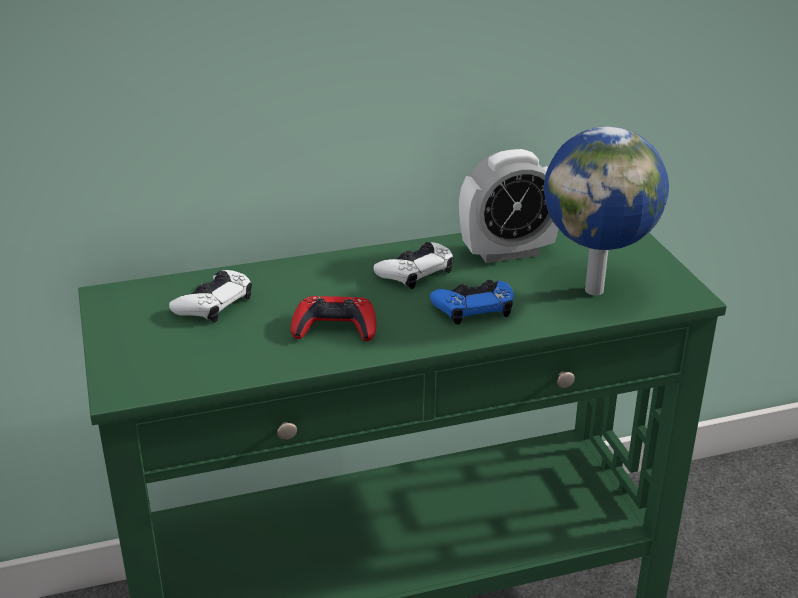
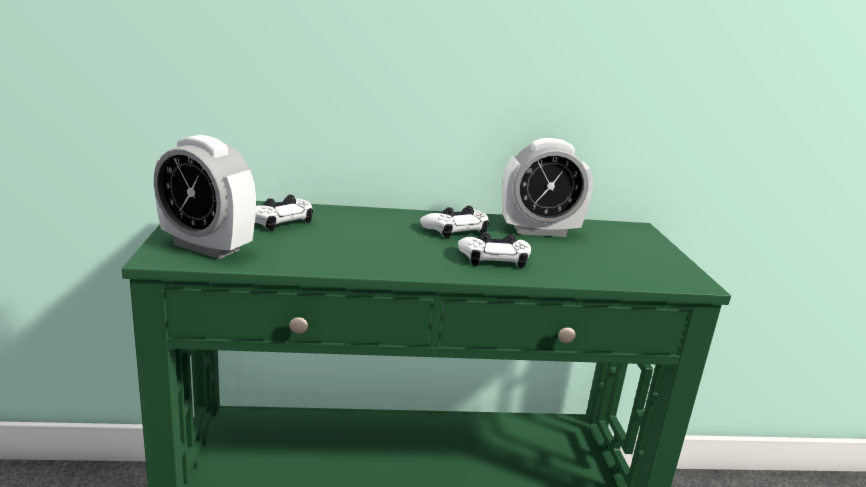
camera: 10 degrees right, 10 degrees down
(161, 364) = (207, 247): none -> alarm clock
(335, 327) = (367, 250): red game controller -> none
(474, 308) = (494, 258): blue game controller -> white game controller
(596, 289) = (609, 265): globe -> none

